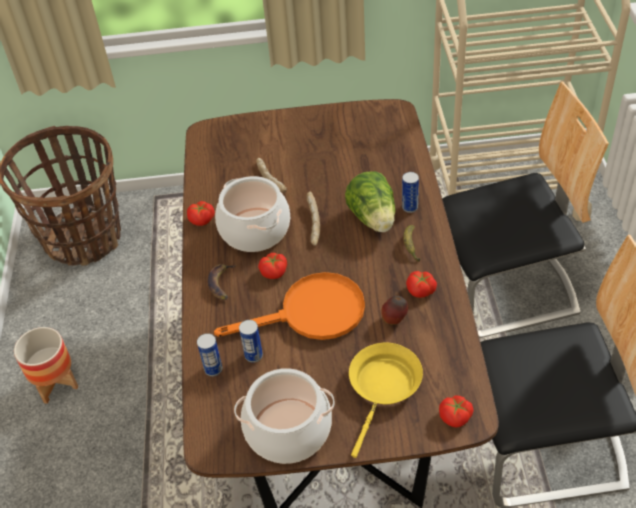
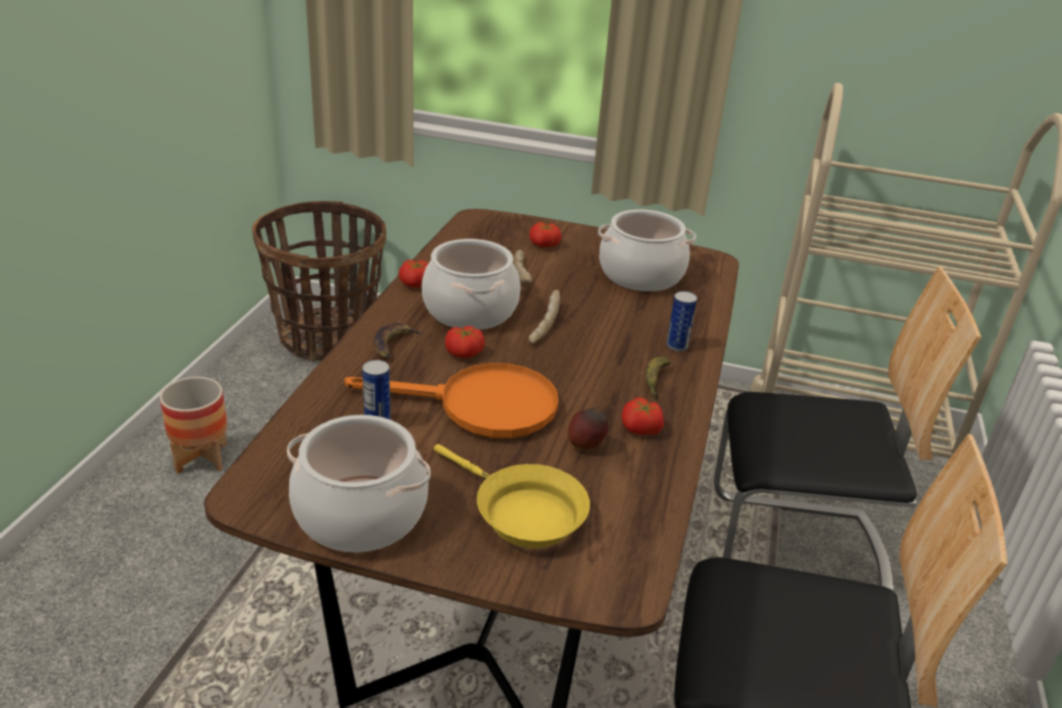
camera: 15 degrees right, 15 degrees down
(213, 369) = (317, 419): can -> none
(353, 147) = (640, 275): none -> cooking pot
(373, 218) = (623, 342): lettuce -> none
(383, 387) = (522, 513): yellow frying pan -> yellow frying pan turned 90 degrees clockwise
(455, 417) = (603, 584): tomato -> tomato (544, 245)

